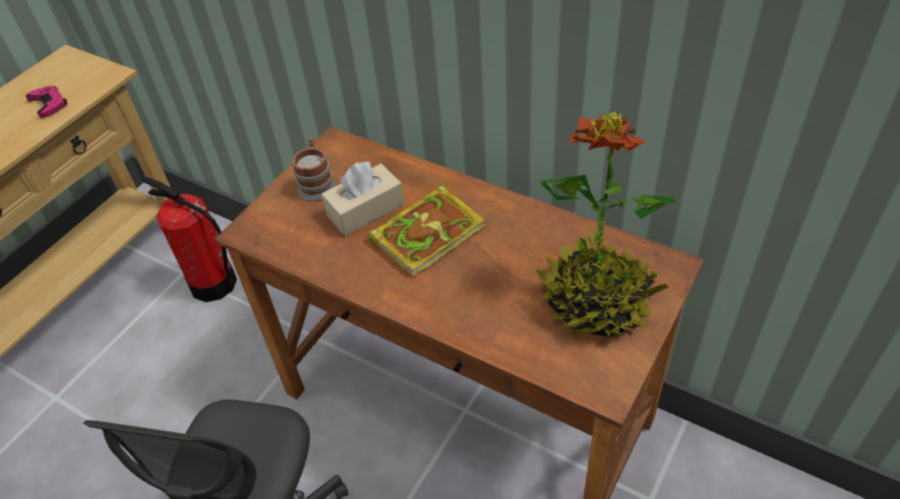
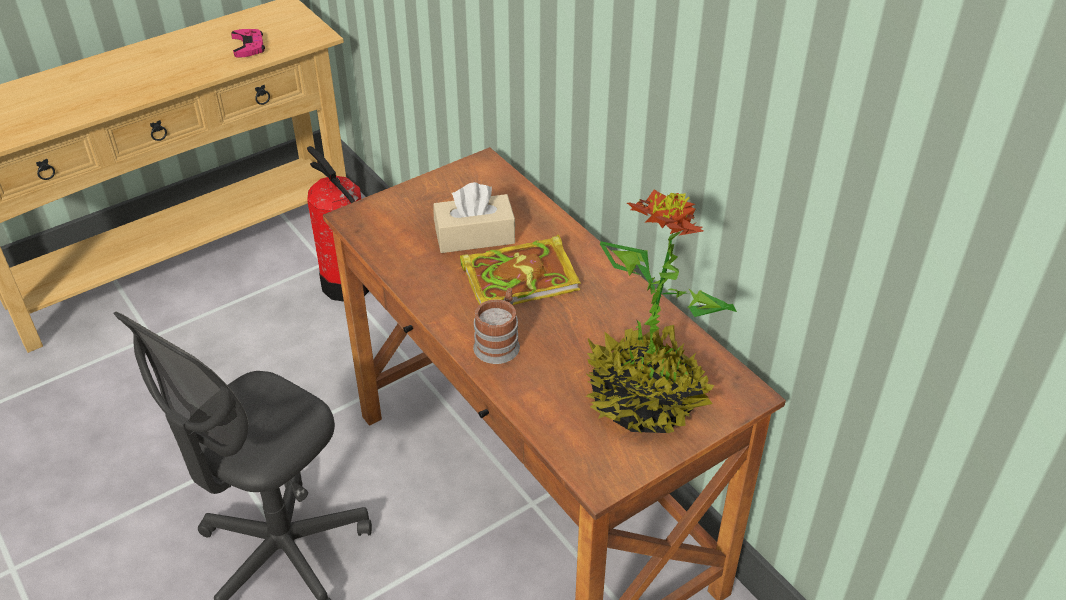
camera: 20 degrees right, 5 degrees down
(317, 183) = (444, 196): mug -> mug (499, 342)

